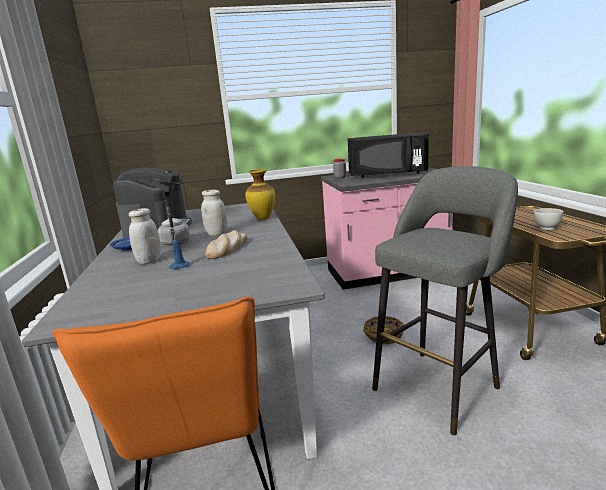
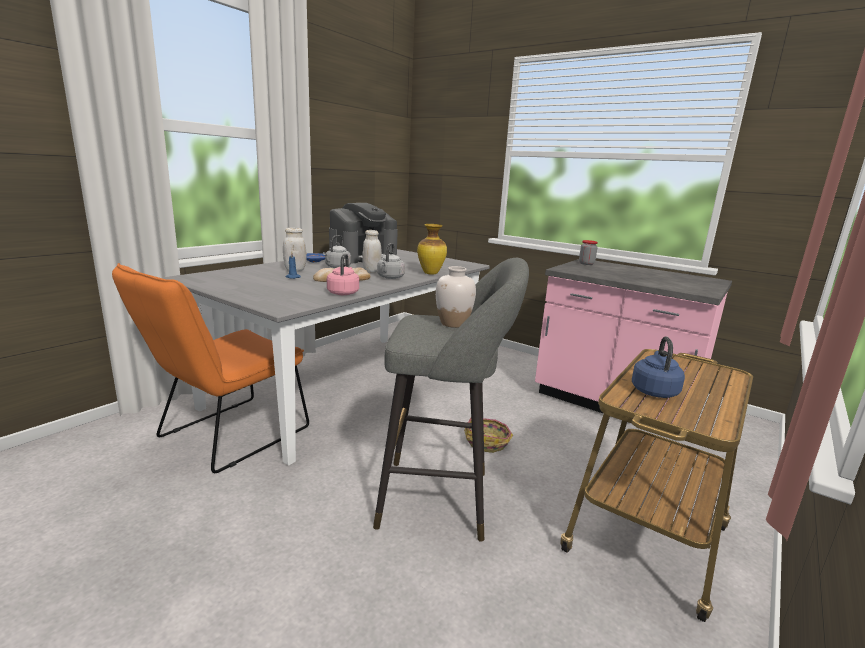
camera: 45 degrees right, 0 degrees up
(253, 232) = (390, 277): none -> grey kettle
(277, 255) = (343, 293): none -> pink kettle
(387, 174) = (640, 275): black microwave -> none
(435, 234) = (453, 324): none -> white vase
(546, 228) = (654, 390): white bowl -> blue kettle

